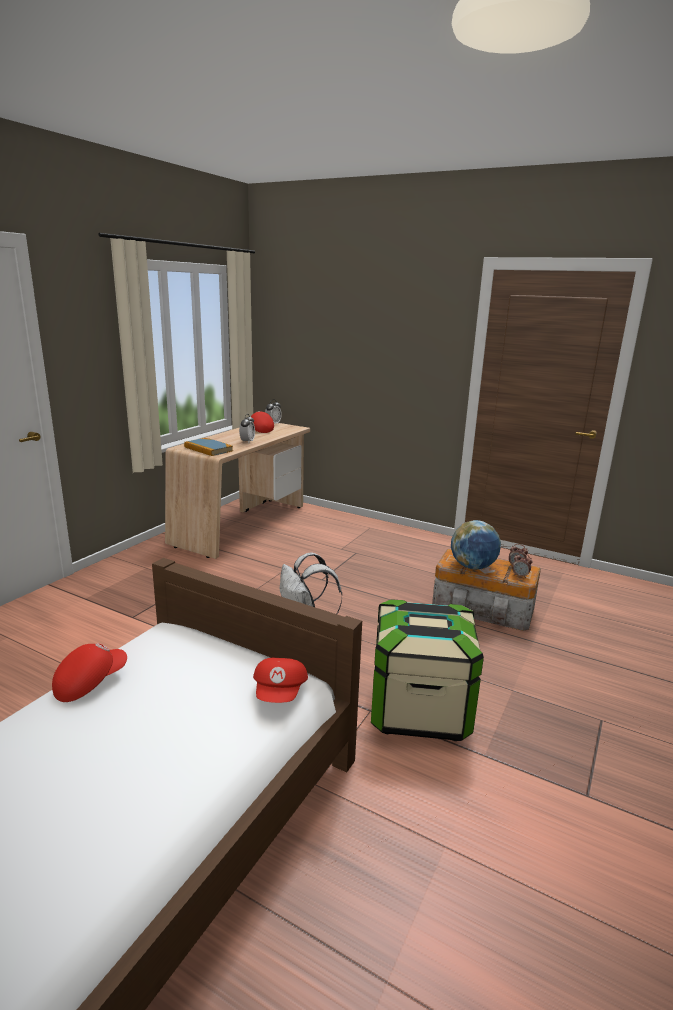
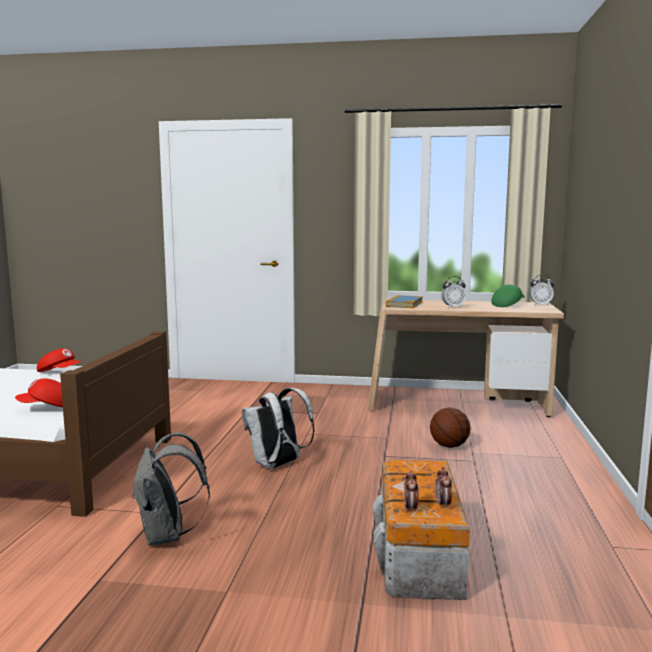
camera: 70 degrees right, 10 degrees down
(260, 429) = (507, 305): red cap -> green cap
(323, 552) = (449, 446): none -> basketball
(419, 709) = (167, 536): storage box -> grey backpack
(473, 567) = (403, 477): globe -> none

